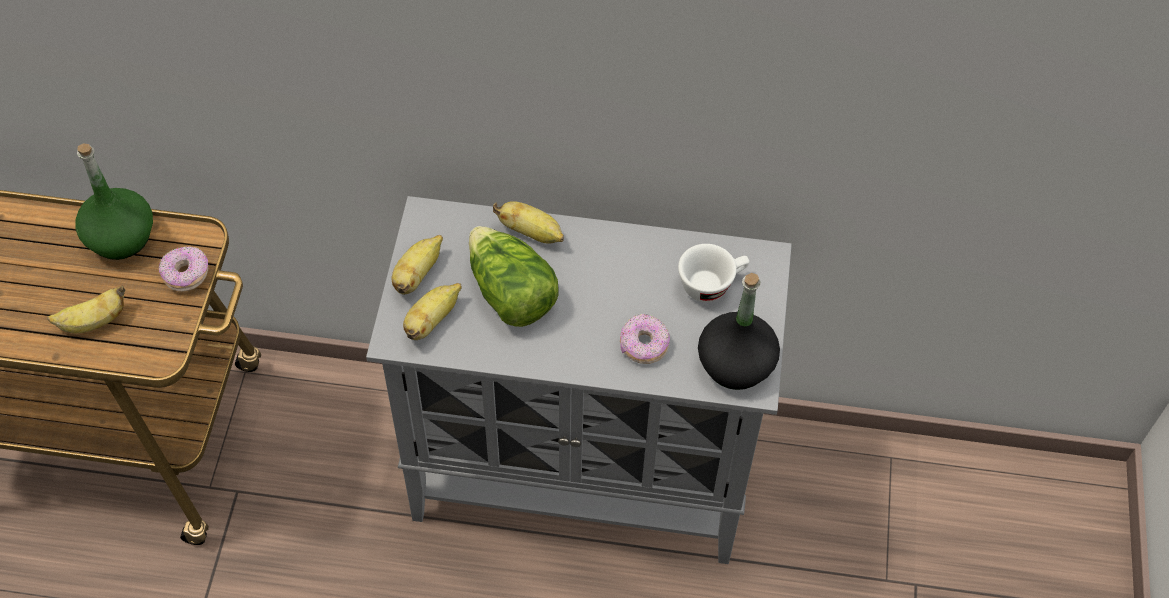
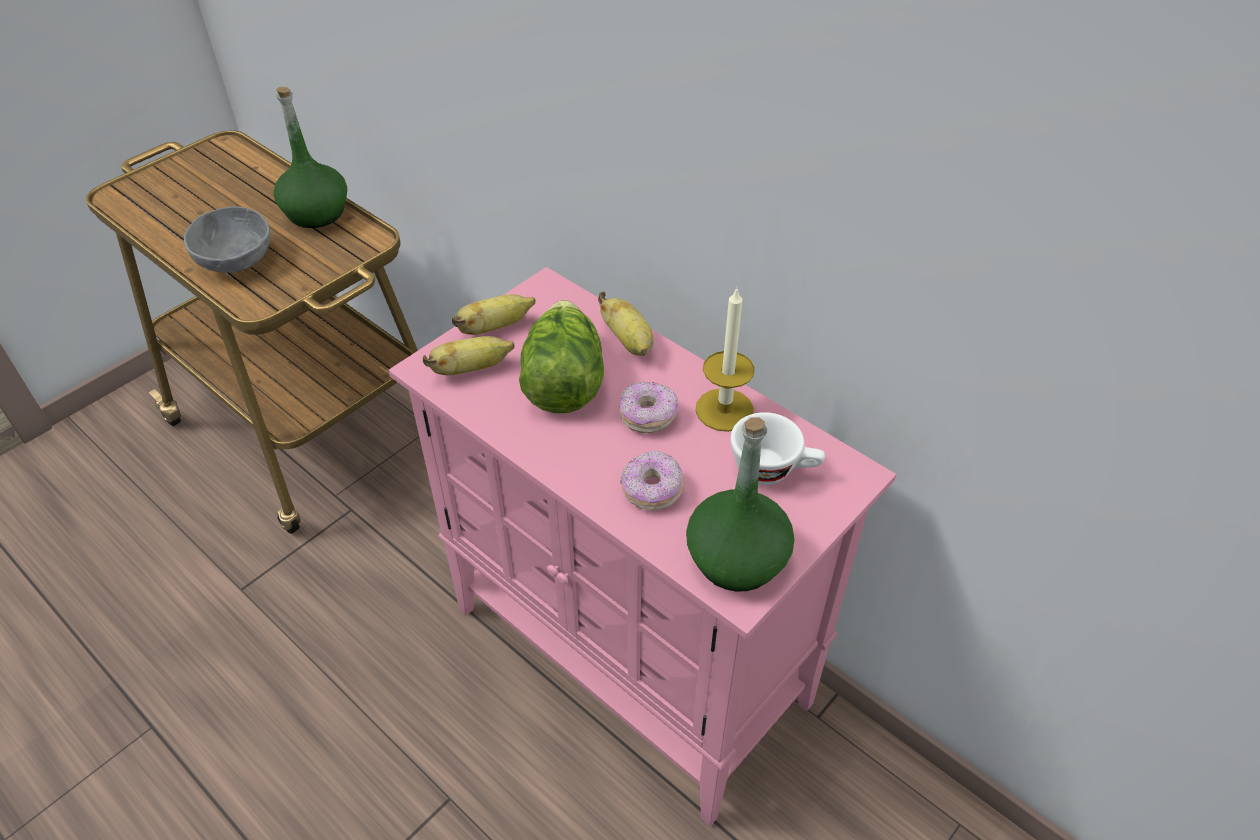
camera: 35 degrees right, 10 degrees down
(93, 322) = (238, 260): banana -> grey bowl
(186, 275) = (334, 258): donut -> donut (648, 416)
(583, 474) = (633, 657): grey cabinet -> pink cabinet
(645, 254) = (724, 410): none -> candle
(735, 364) = (736, 559): black bottle -> green bottle

